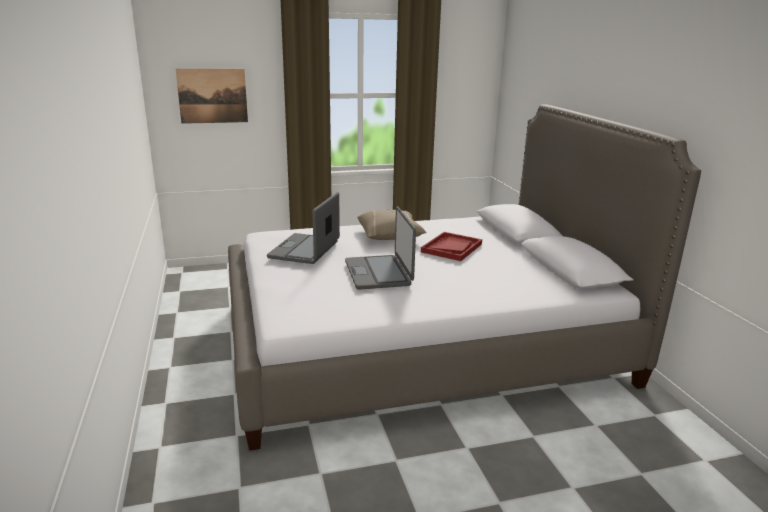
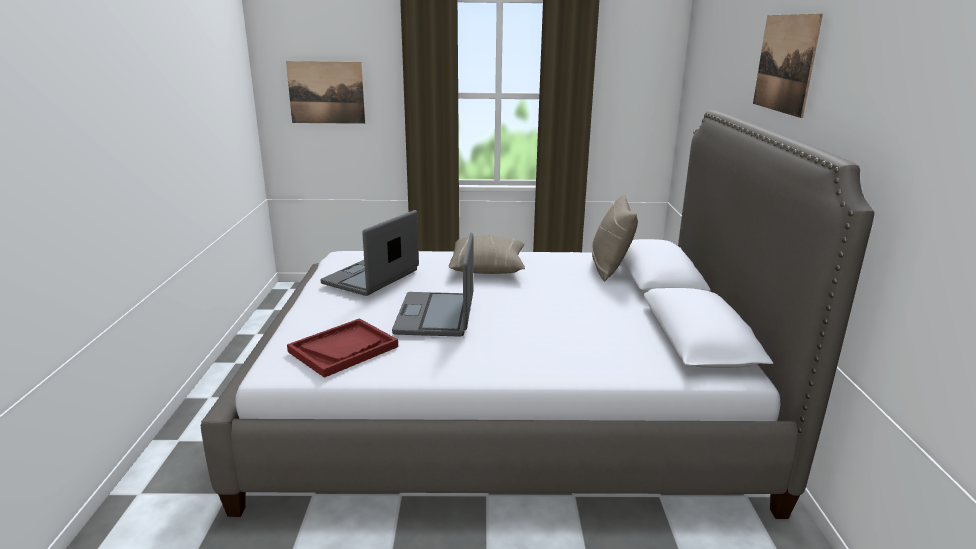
camera: 15 degrees right, 0 degrees up
(451, 248) = (553, 291): red tray -> red tray (343, 349)
(480, 228) = (609, 268): none -> beige pillow
(607, 71) = (785, 63): none -> picture

